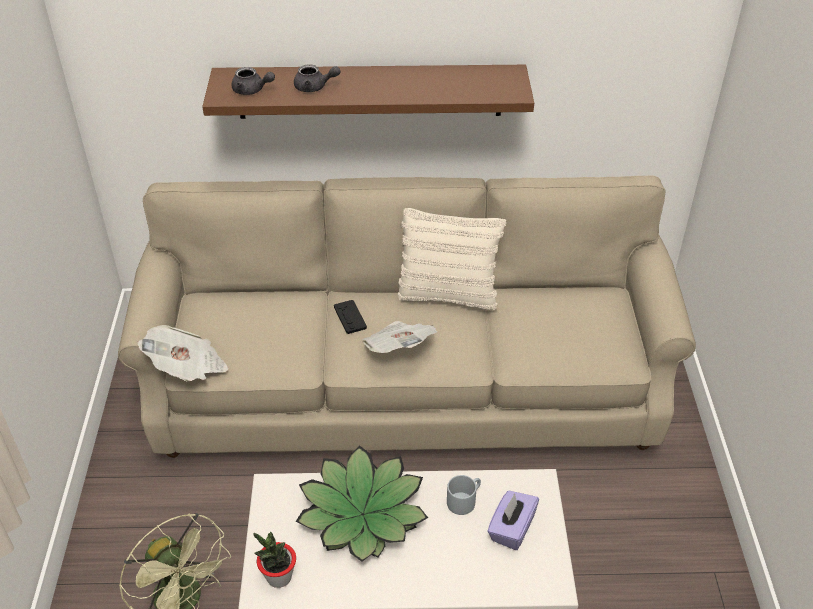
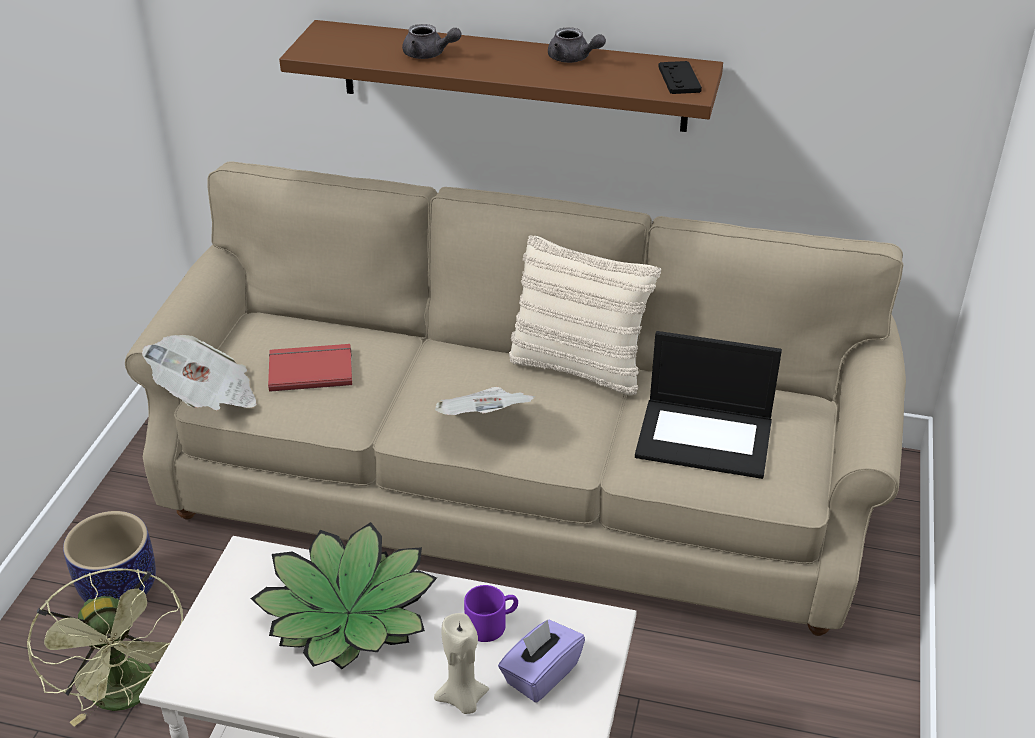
camera: 15 degrees right, 5 degrees down
(144, 522) = (119, 589): none -> planter
(252, 90) = (349, 49): grey teapot -> grey teapot (573, 59)
(256, 332) = (310, 369): none -> red book
(279, 577) = (207, 666): potted plant -> none
(350, 317) = (437, 372): black game controller -> black game controller (679, 79)
(464, 500) = (491, 623): grey mug -> purple mug
(466, 559) = (462, 700): none -> beige candle
(555, 332) = (706, 437): none -> laptop

